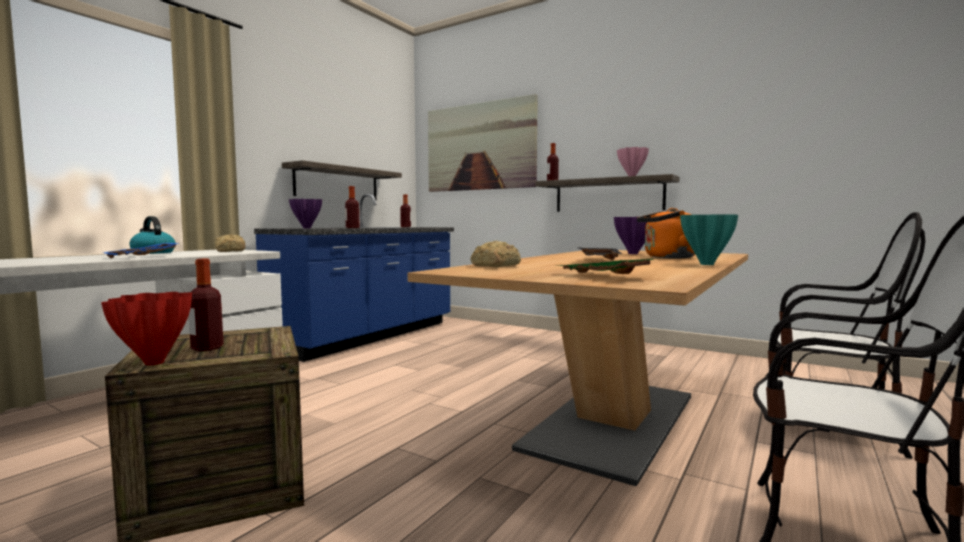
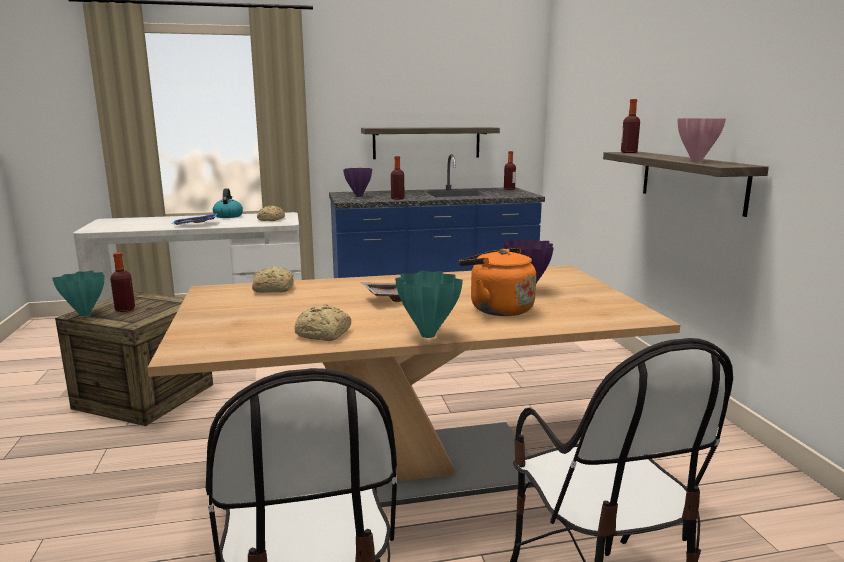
camera: 45 degrees right, 10 degrees up
(156, 362) = (85, 314): red vase -> turquoise vase
(480, 147) = (591, 93): picture -> none
(603, 276) = (231, 329): green tray -> none
(666, 270) = (324, 334): none -> bread

